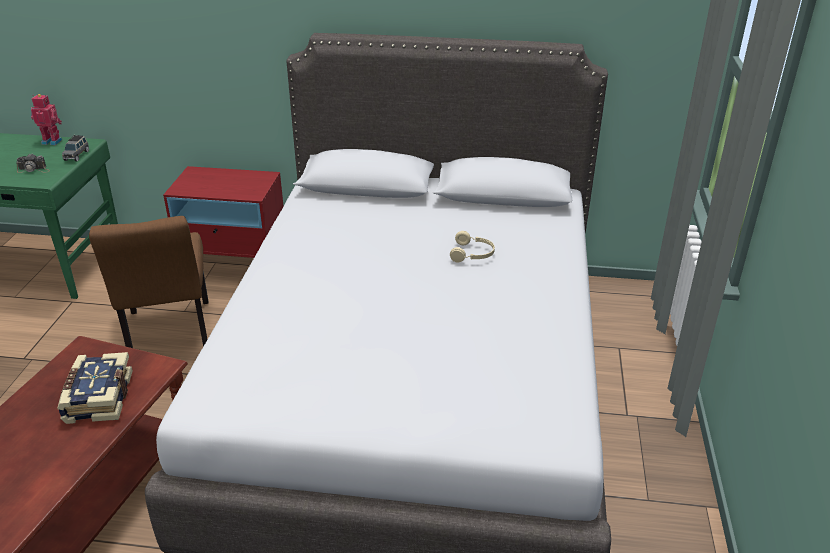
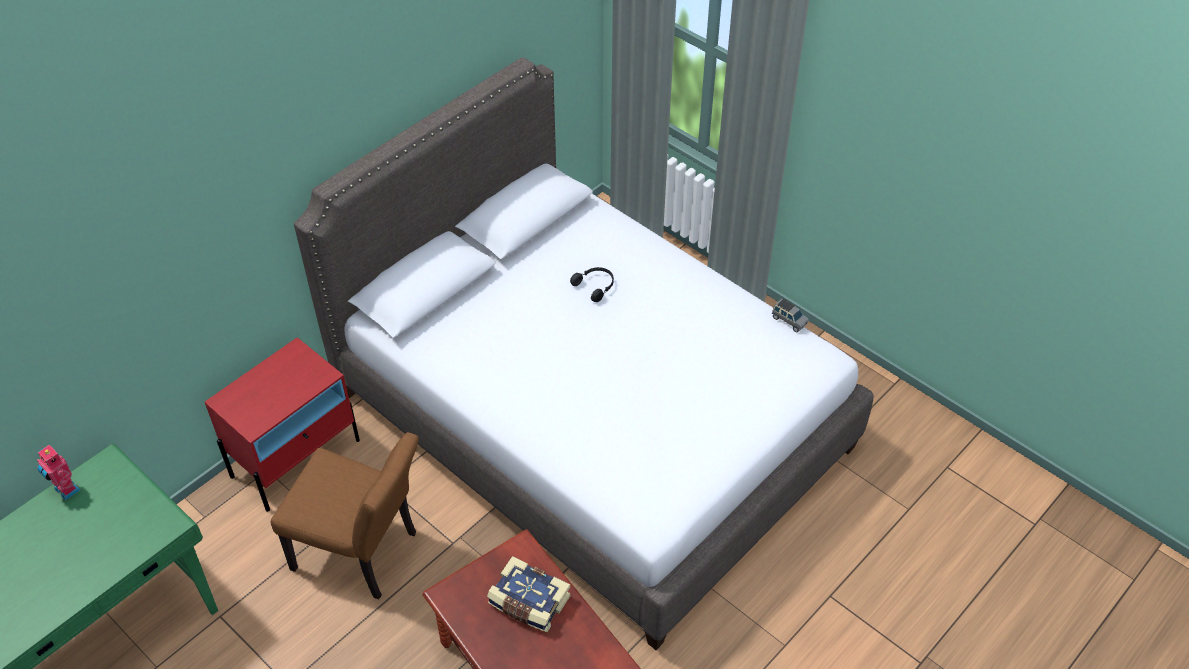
camera: 55 degrees left, 15 degrees up
(34, 169) = (130, 525): camera -> none
(52, 141) = (66, 490): toy robot -> toy robot turned 90 degrees counterclockwise
(77, 155) = (133, 479): grey toy car -> grey toy car (788, 321)
(473, 254) = (595, 286): beige headphones -> black headphones

